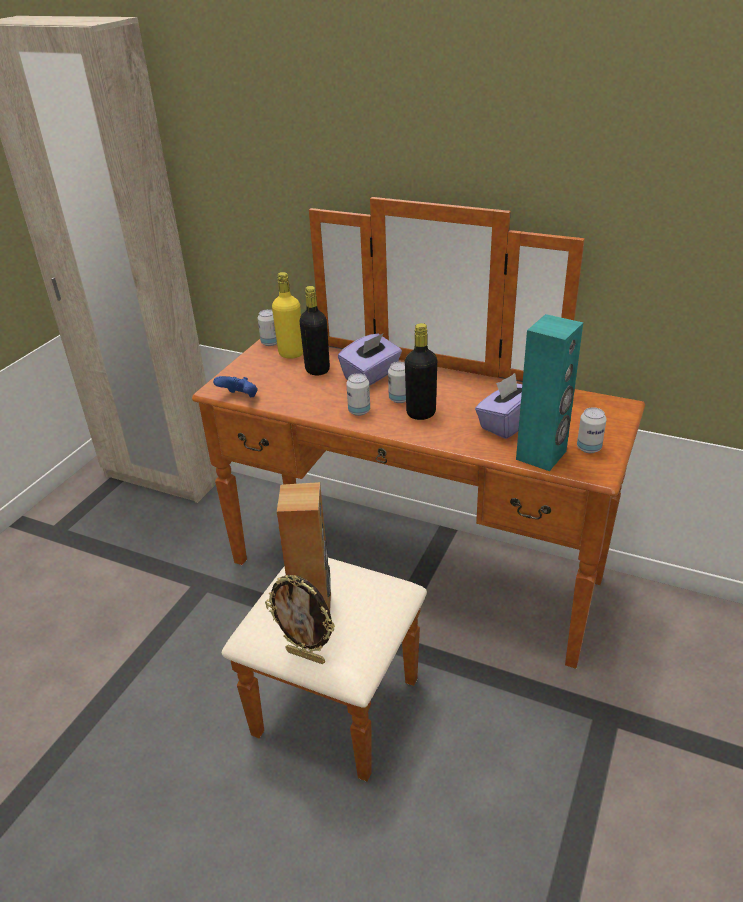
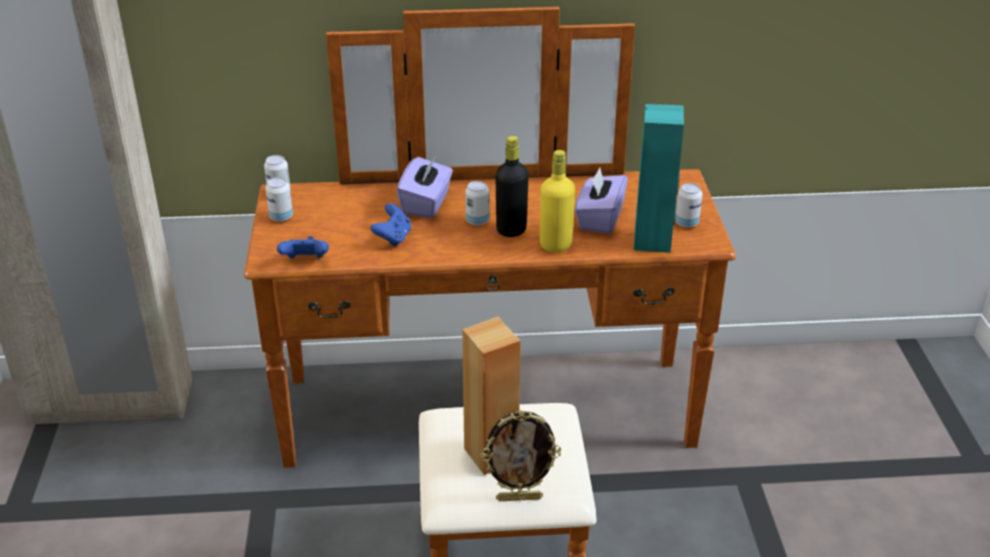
camera: 30 degrees left, 0 degrees up
(291, 354) = (316, 201): yellow bottle -> yellow bottle (555, 245)
(317, 370) = (363, 211): black bottle -> none
(320, 396) = (393, 238): none -> blue game controller
(359, 411) = (448, 243): can -> can (281, 217)

